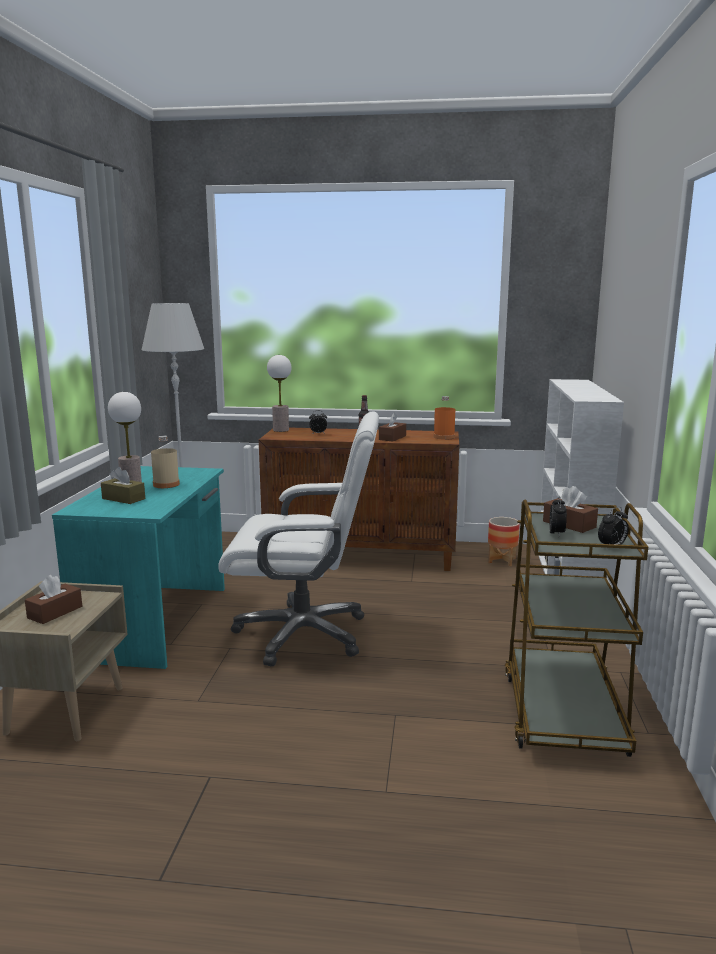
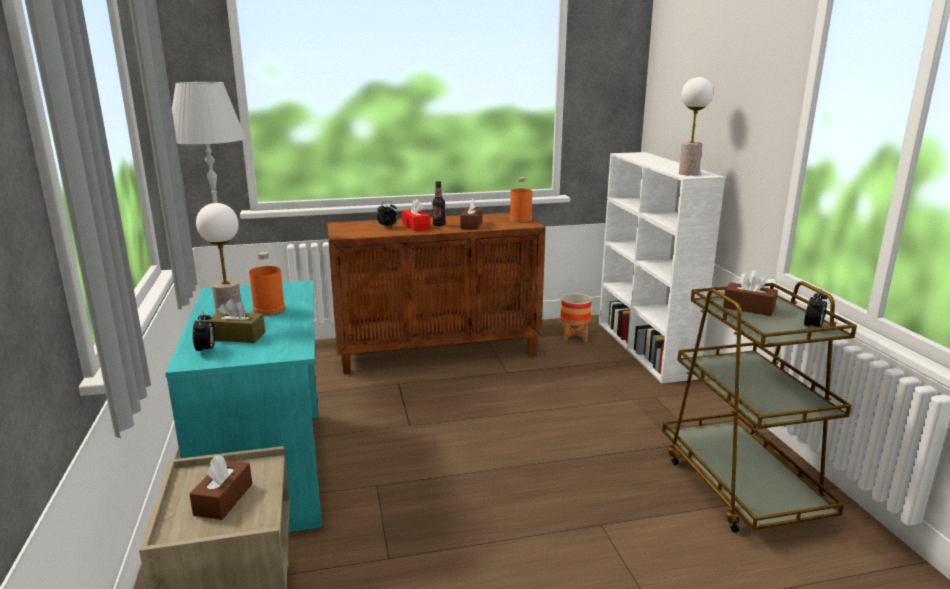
camera: 20 degrees left, 5 degrees up
(166, 484) = (269, 310): beige bottle -> orange bottle
(281, 430) = (340, 226): table lamp -> table lamp (689, 173)
(304, 633) = (444, 452): white office chair -> none
(342, 435) = (416, 226): none -> red tissue box
(556, 534) = (752, 320): alarm clock -> alarm clock (206, 350)

